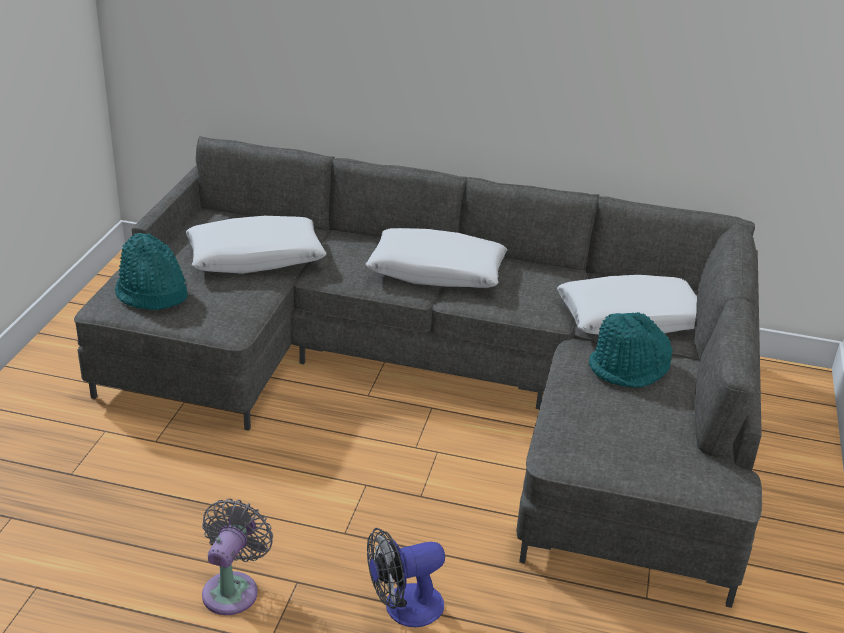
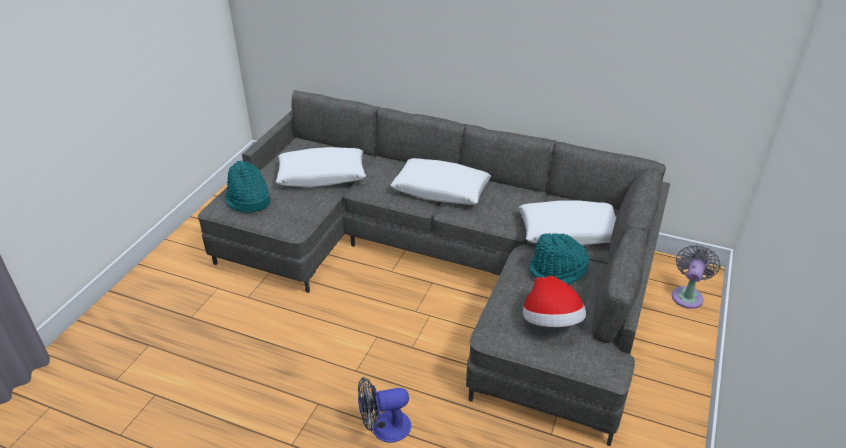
camera: 10 degrees right, 5 degrees up
(233, 589) = (276, 405): grey fan -> grey fan (688, 295)
(637, 435) = (551, 322): none -> hat

